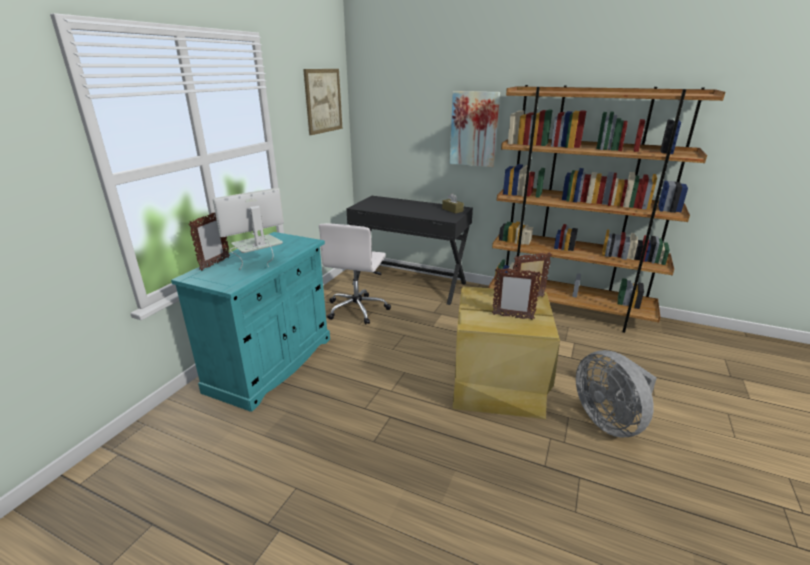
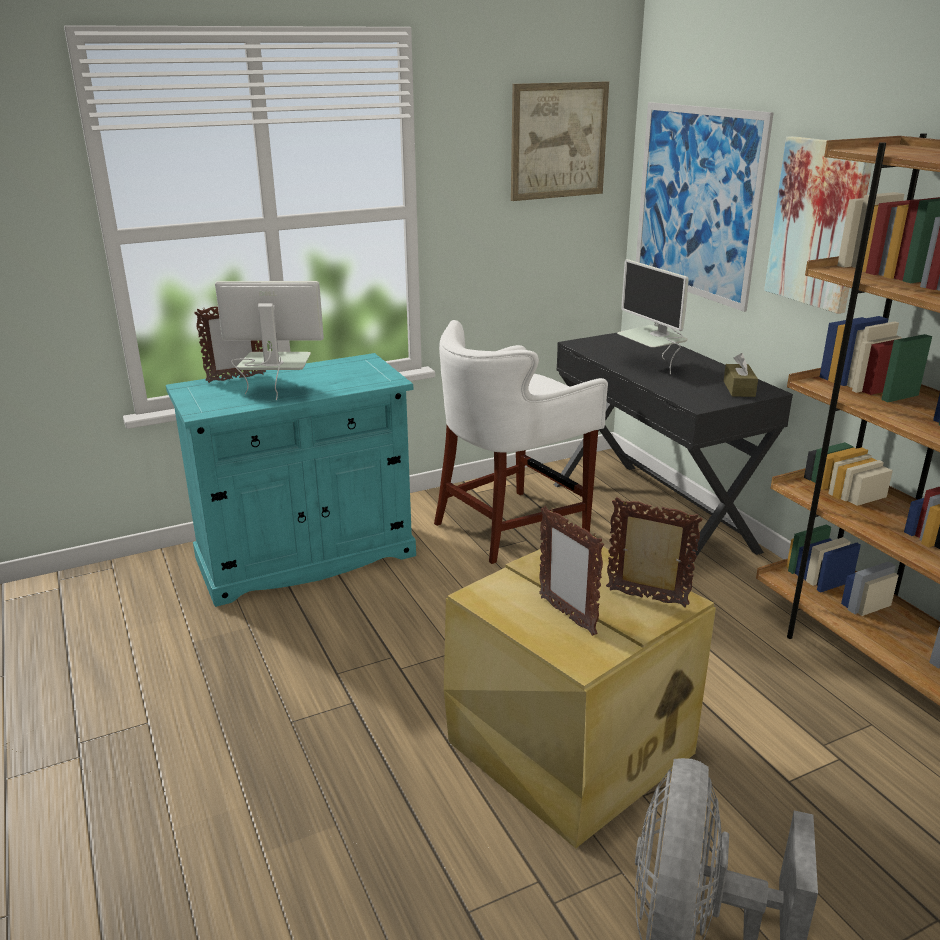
camera: 40 degrees right, 0 degrees up
(357, 309) = (511, 526): white office chair -> white stool
(398, 127) = (696, 202): none -> picture
(404, 209) = (651, 366): none -> monitor

